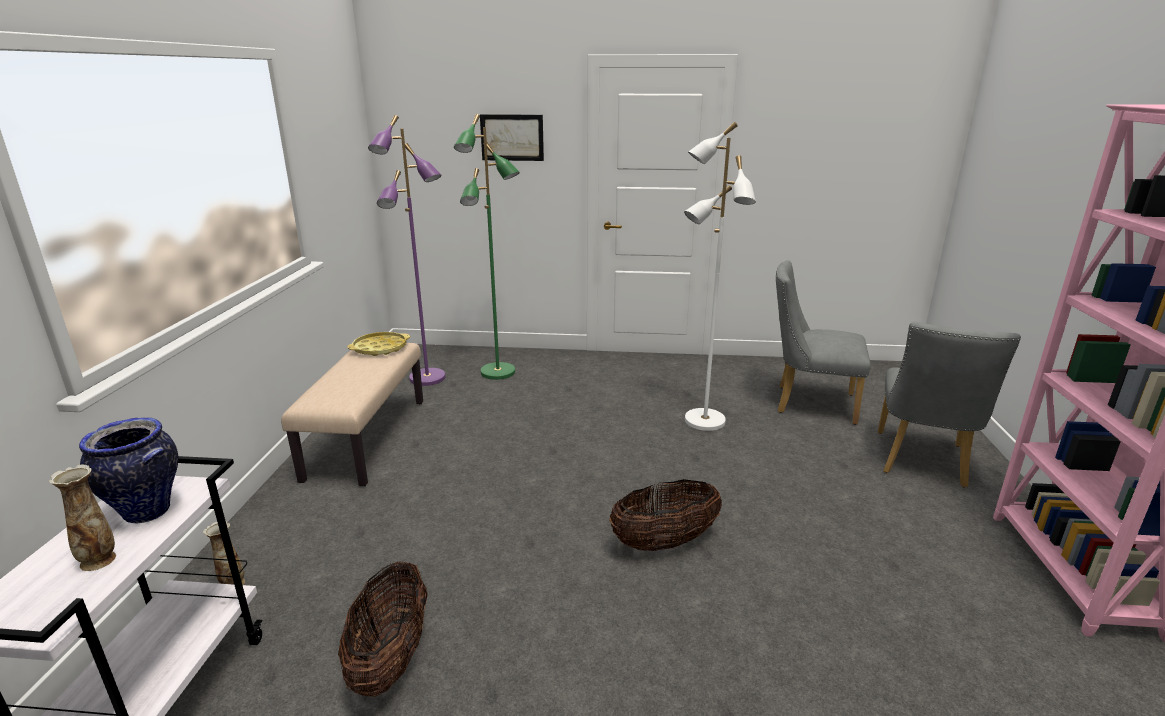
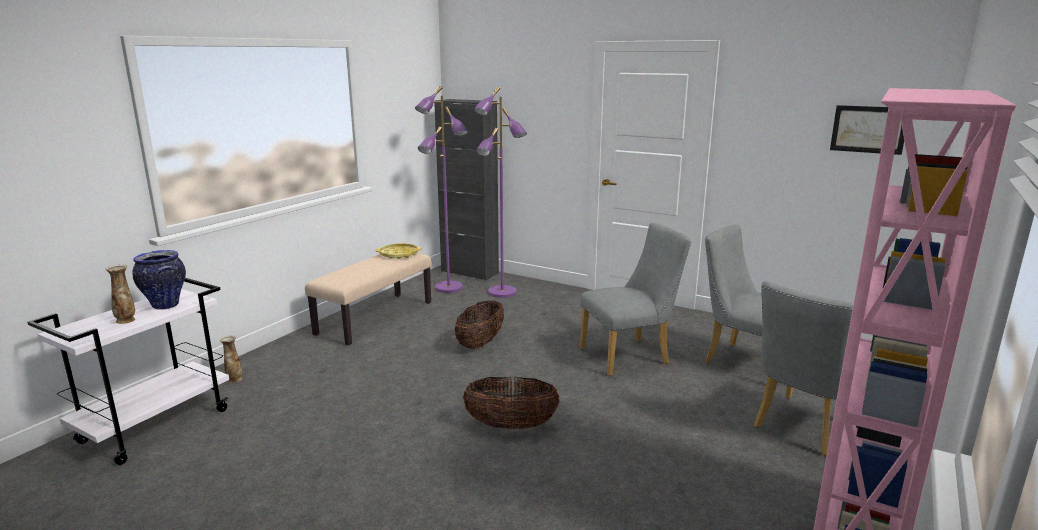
camera: 25 degrees right, 5 degrees down
(391, 658) = (281, 439): basket -> basket (480, 343)
(435, 353) = (469, 272): none -> black cabinet
(498, 372) = (502, 293): green floor lamp -> purple floor lamp
(512, 137) = (537, 106): picture -> picture (868, 129)
(703, 421) = (630, 355): white floor lamp -> grey chair

